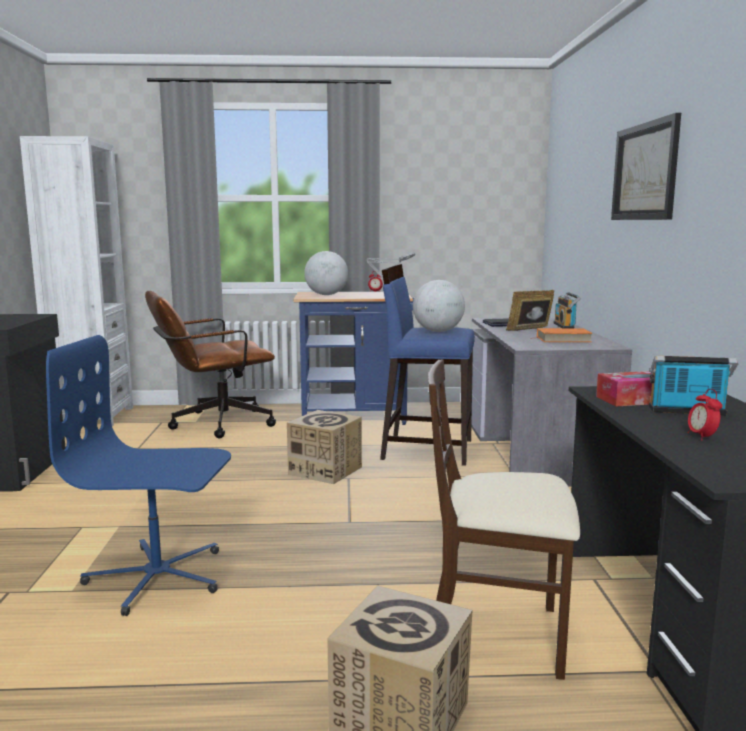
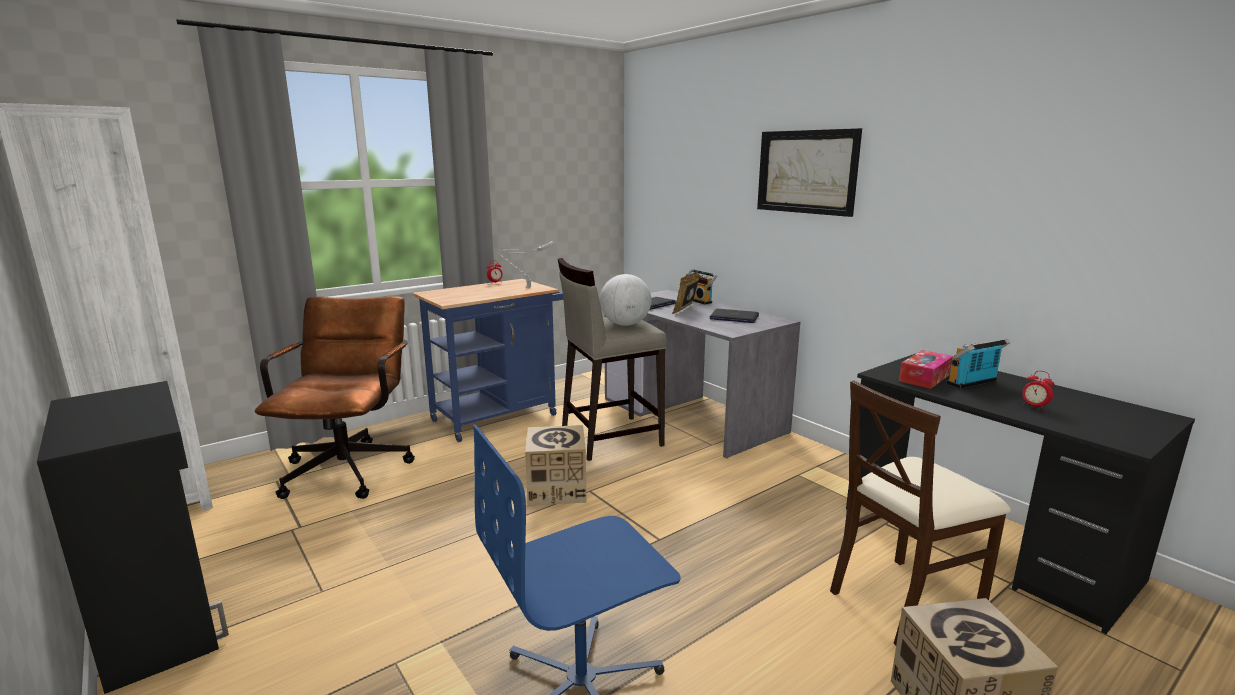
camera: 35 degrees left, 5 degrees up
(213, 424) = (351, 466): brown office chair -> brown office chair turned 150 degrees clockwise
(326, 295) = (460, 294): globe -> none
(426, 449) = (610, 437): blue stool -> beige stool
(563, 339) = (734, 317): orange book -> laptop

